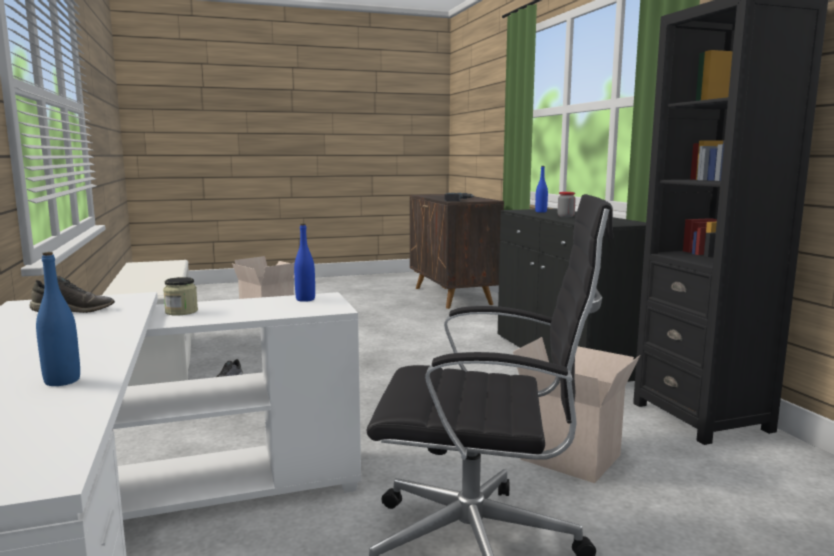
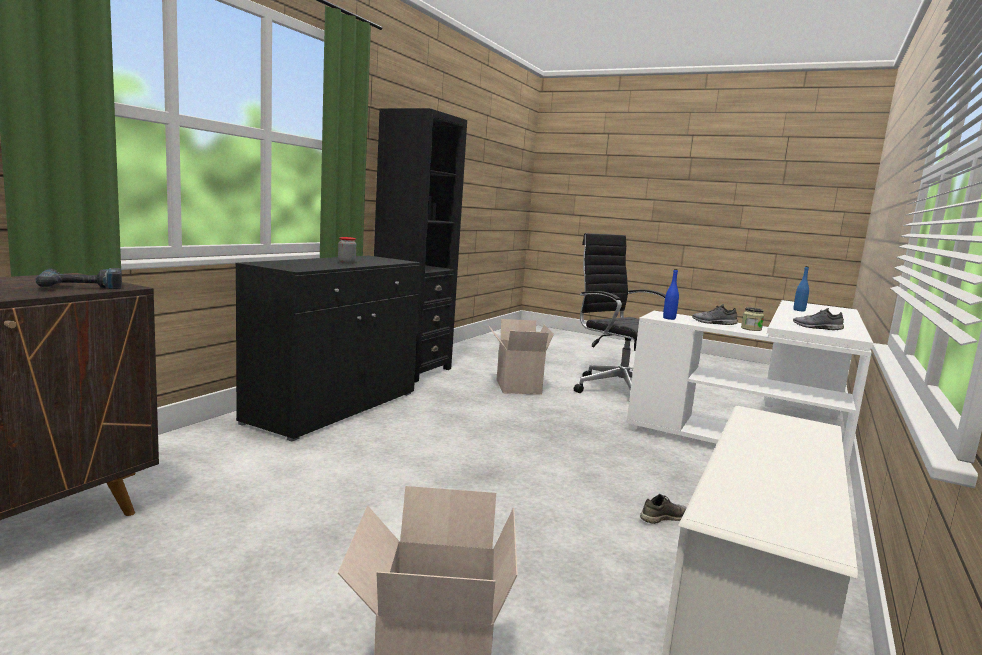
camera: 135 degrees left, 0 degrees up
(241, 308) = (713, 323): none -> grey shoe
(541, 212) = (302, 265): blue bottle -> none

